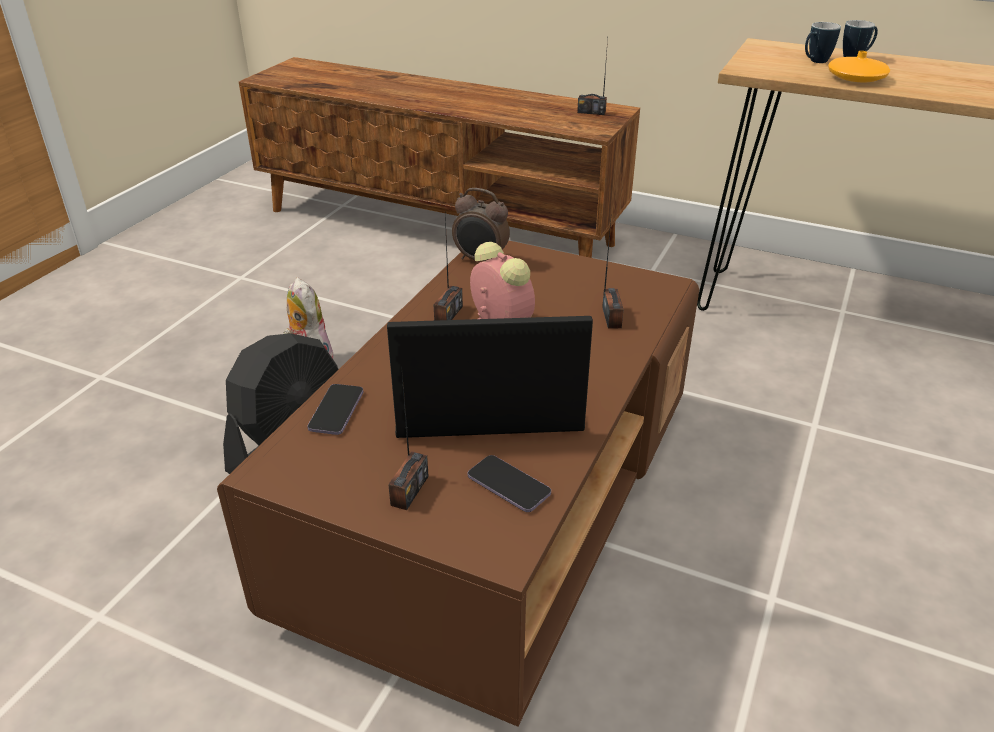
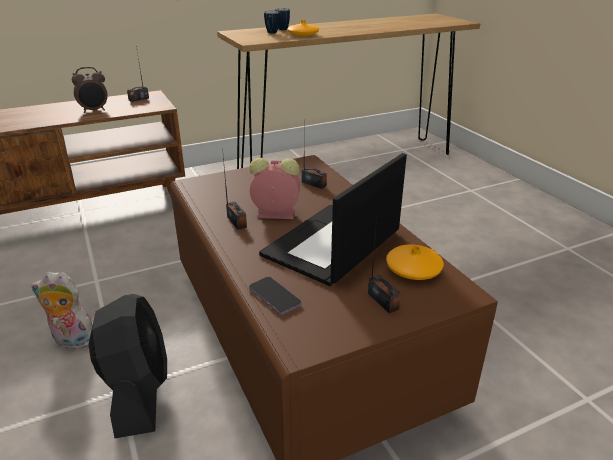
camera: 50 degrees left, 5 degrees down
(480, 260) = (200, 191): alarm clock -> alarm clock (94, 110)
(508, 485) = (413, 269): phone -> orange vase

